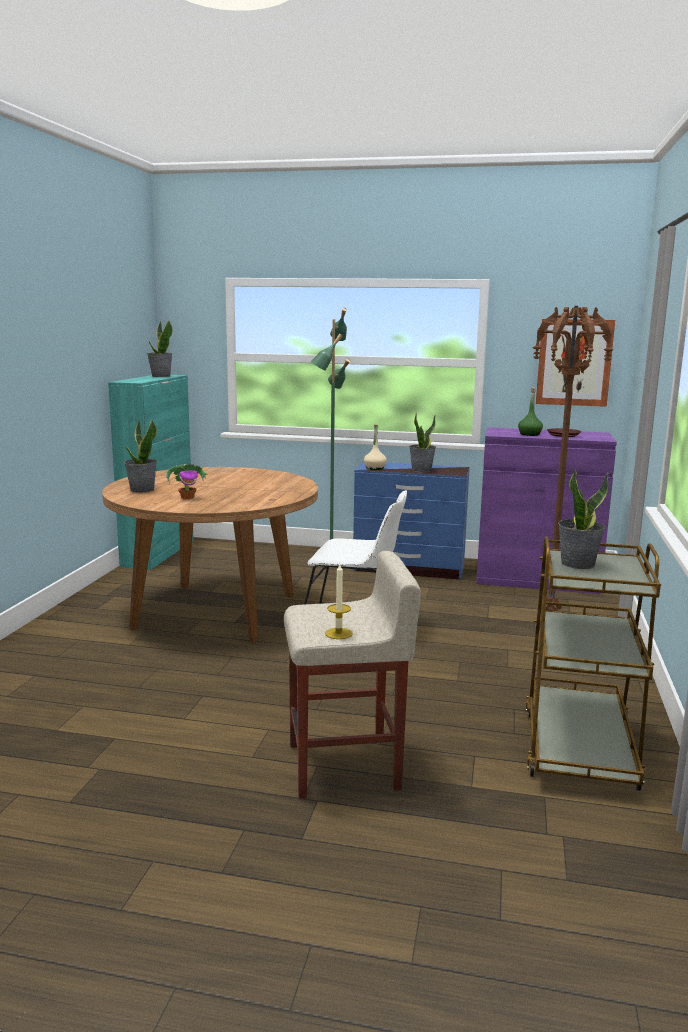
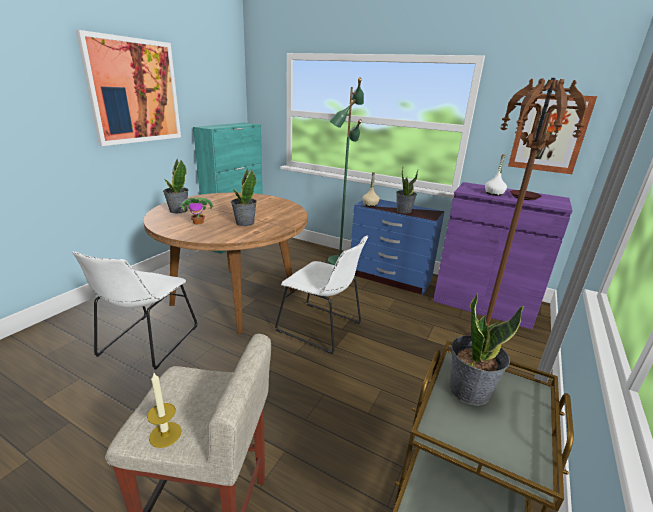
camera: 15 degrees right, 10 degrees up
(54, 337) = (134, 91): none -> picture
(138, 666) = (146, 343): none -> white chair
(160, 376) = (240, 124): potted plant -> potted plant (244, 223)
(529, 434) = (494, 193): green bottle -> white bottle

